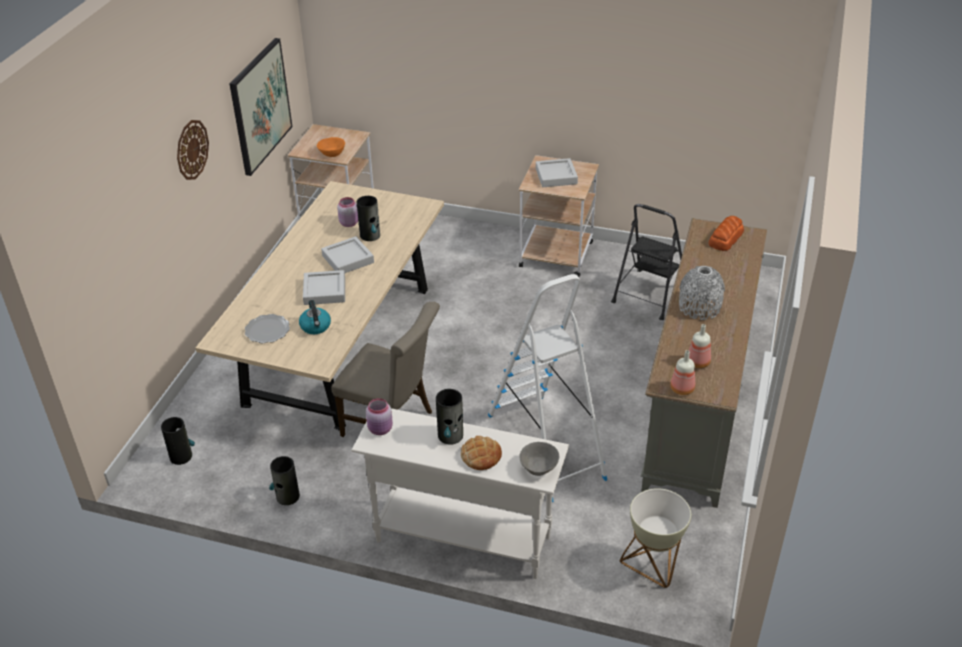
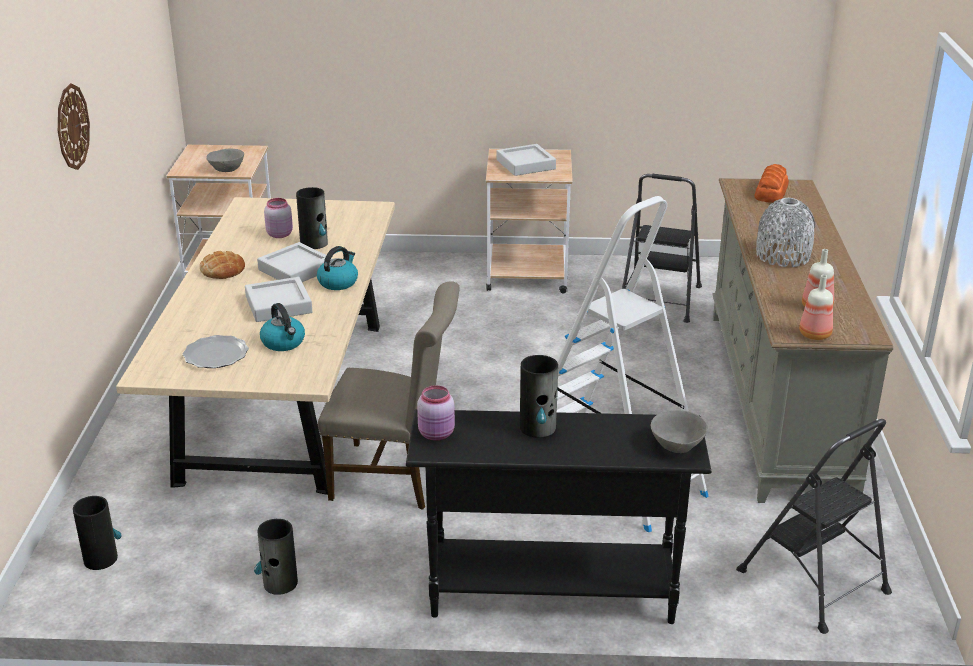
camera: 15 degrees left, 10 degrees down
(260, 106) = (136, 97): picture -> none
(332, 153) = (227, 169): orange bowl -> grey bowl
(373, 276) = (338, 282): none -> kettle
(462, 538) = (551, 593): white console table -> black console table
(481, 456) = (592, 444): bread -> bread (222, 270)
(652, 566) = (816, 583): planter -> black step ladder

